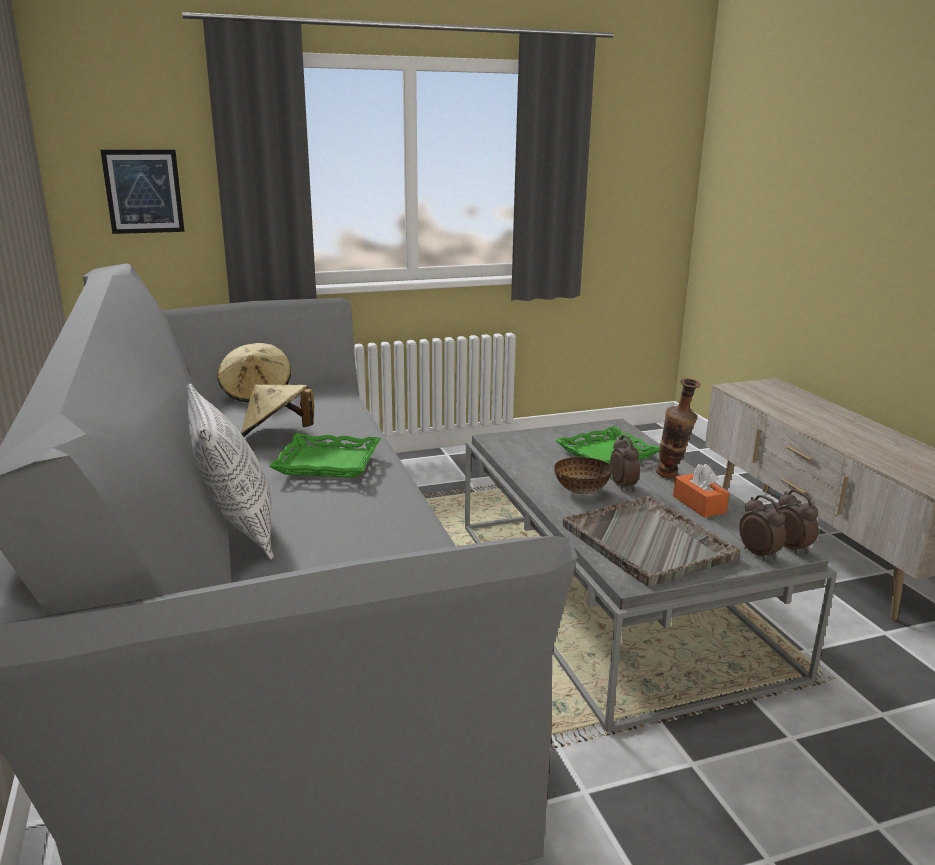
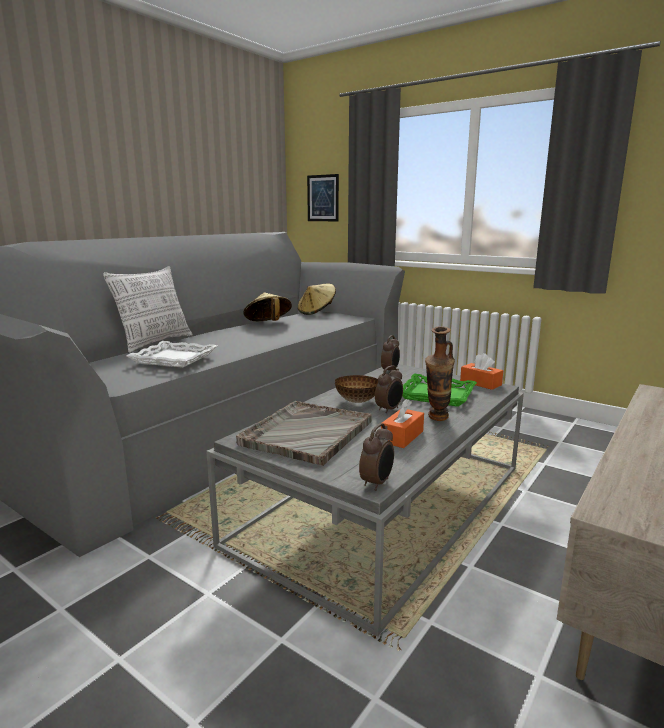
camera: 55 degrees right, 5 degrees down
(327, 463) = (242, 334): green tray -> none
(383, 533) = (174, 359): none -> white tray
(596, 427) = (480, 383): none -> orange tissue box
(759, 554) = (344, 472): alarm clock -> alarm clock (390, 371)

